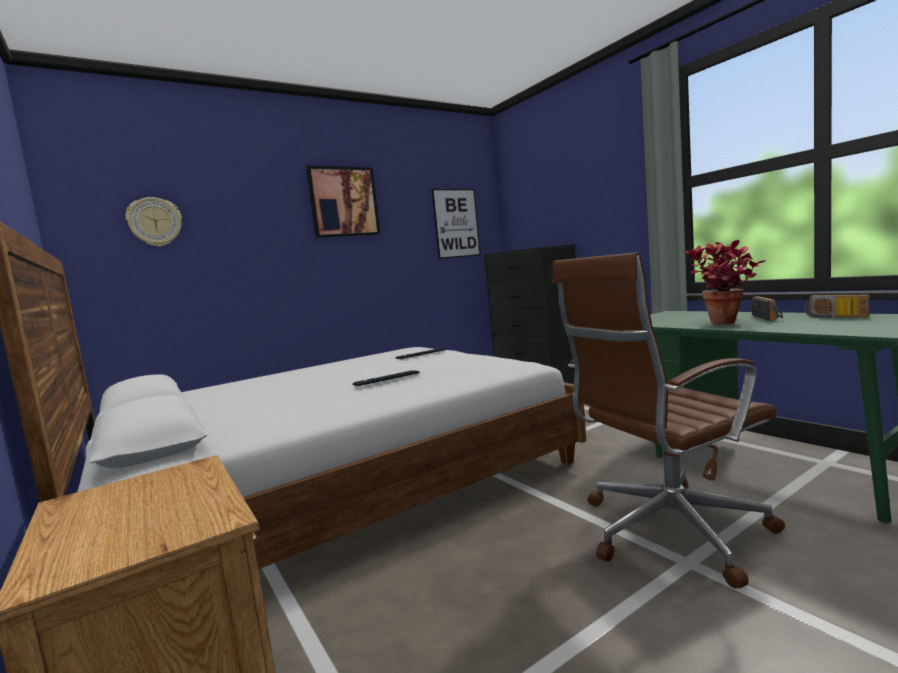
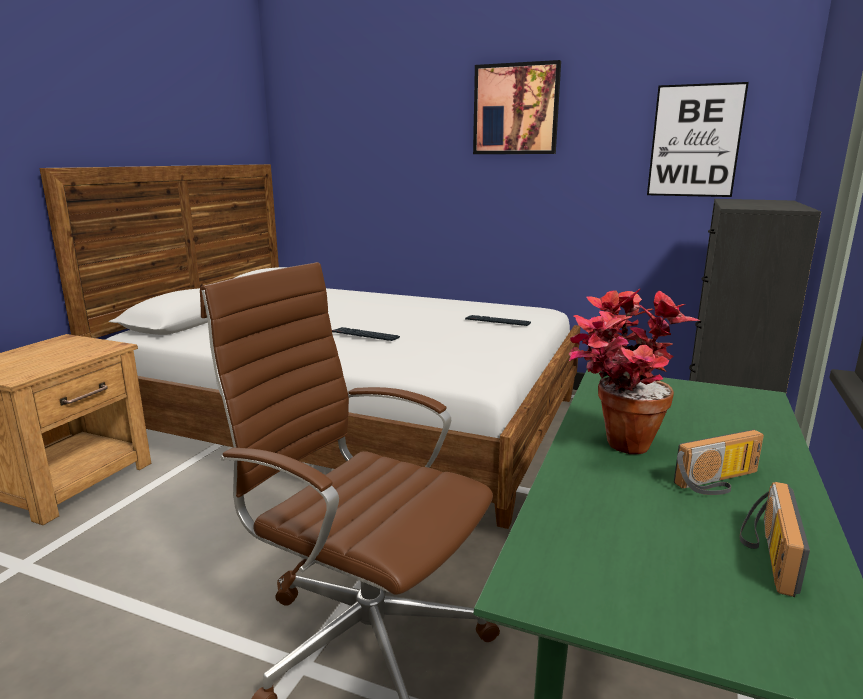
camera: 55 degrees right, 10 degrees up
(155, 222) = (335, 131): wall clock -> none

